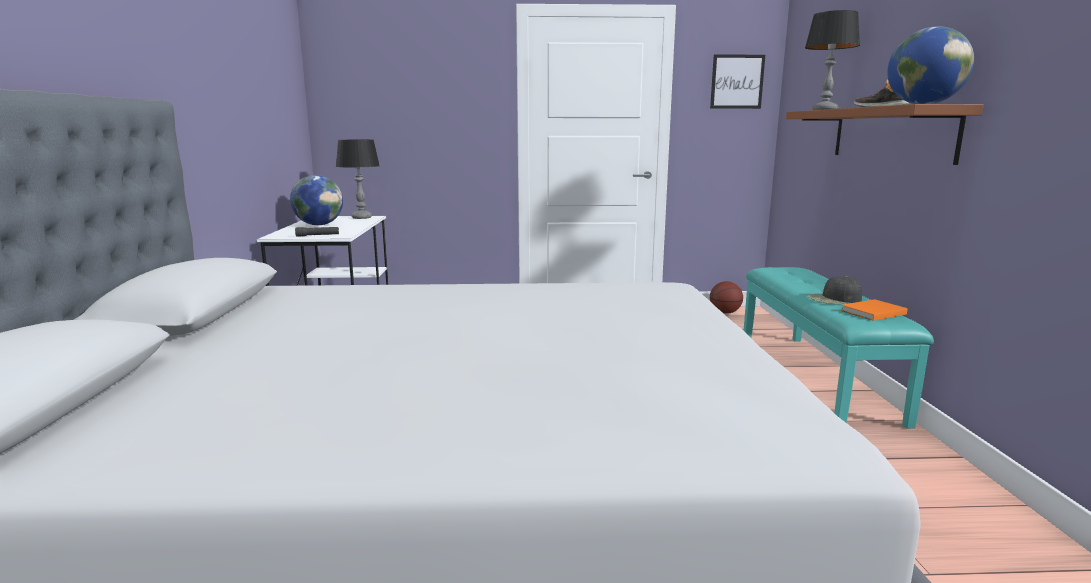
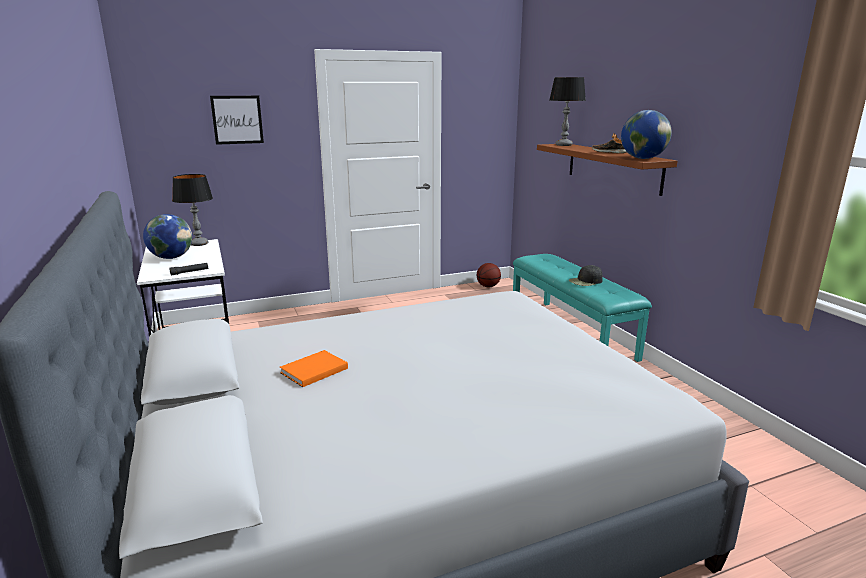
camera: 20 degrees left, 5 degrees up
(737, 81) = (487, 111): picture -> picture (237, 119)
(871, 312) = (613, 290): orange book -> orange book (312, 371)

